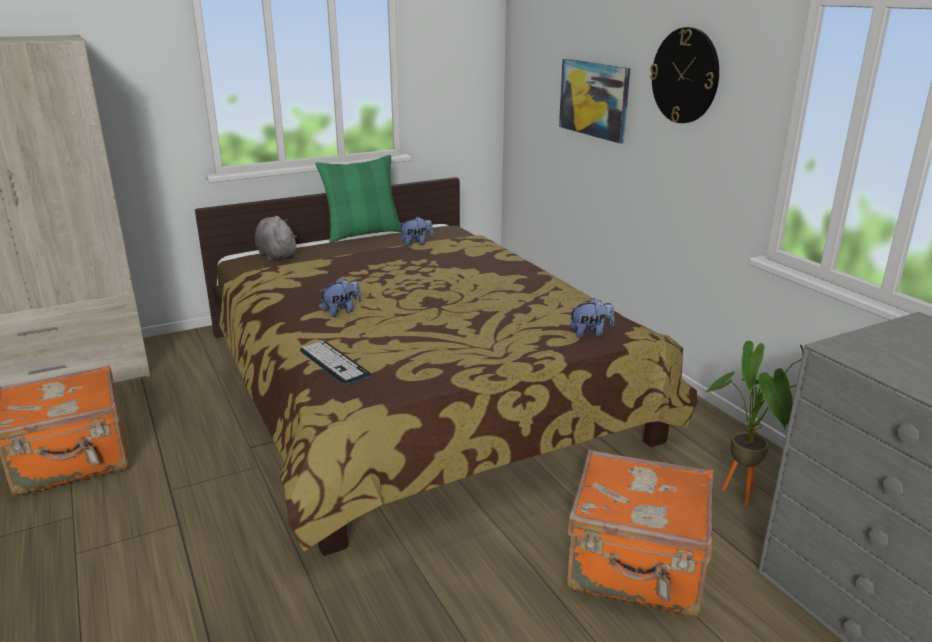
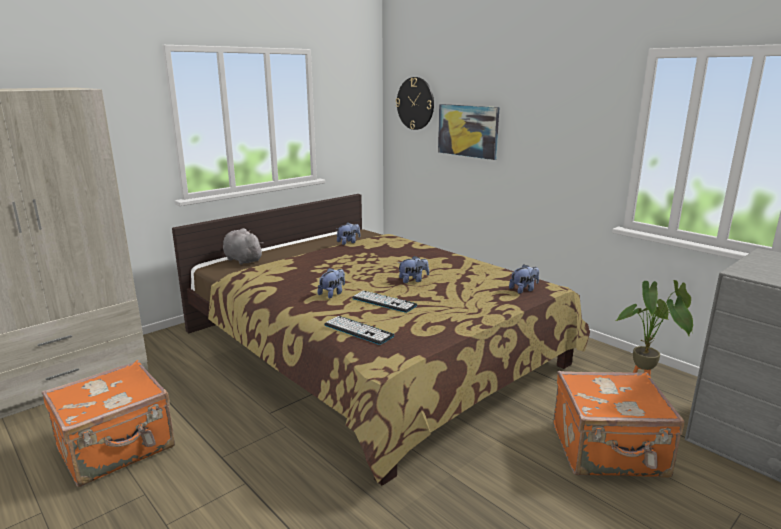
camera: 15 degrees left, 5 degrees down
(363, 234) = (298, 240): green pillow -> none
(394, 329) = (384, 302): none -> keyboard
(454, 304) = (413, 280): none -> plush toy
(685, 76) = (547, 109): wall clock -> wall clock (415, 103)

